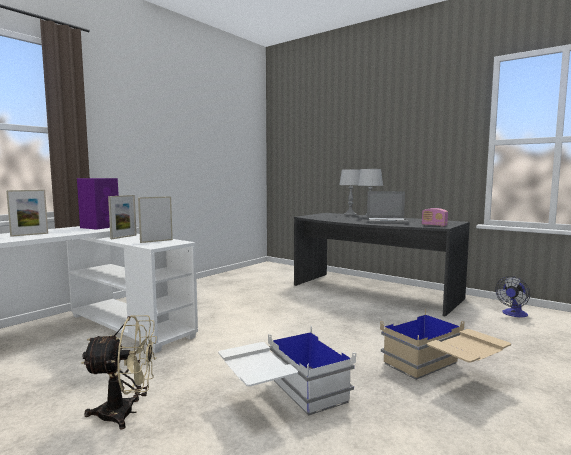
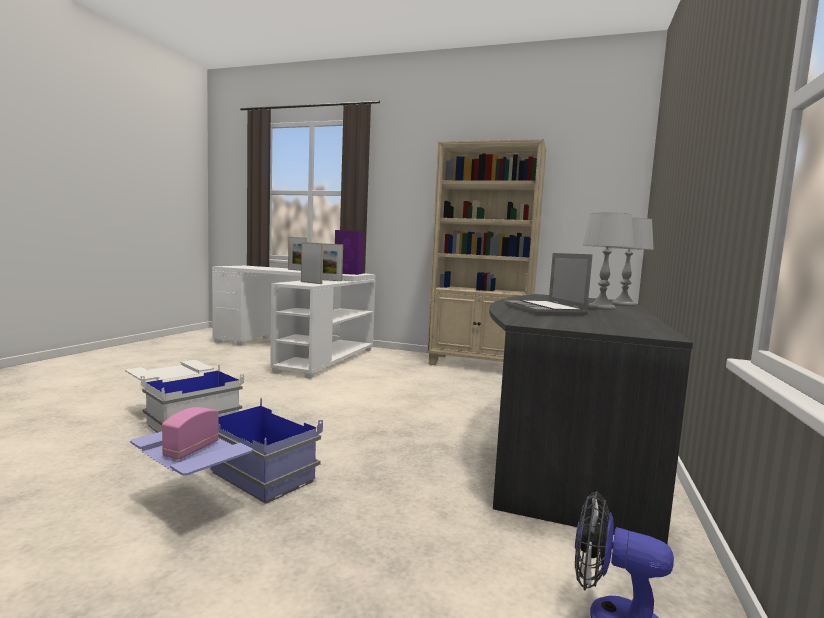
camera: 70 degrees right, 0 degrees up
(125, 413) = (173, 380): beige fan -> none
(210, 282) = (479, 365): none -> beige bookcase
(434, 225) = (538, 321): radio -> radio (191, 449)
(441, 373) = (230, 490): beige storage box -> blue storage box

